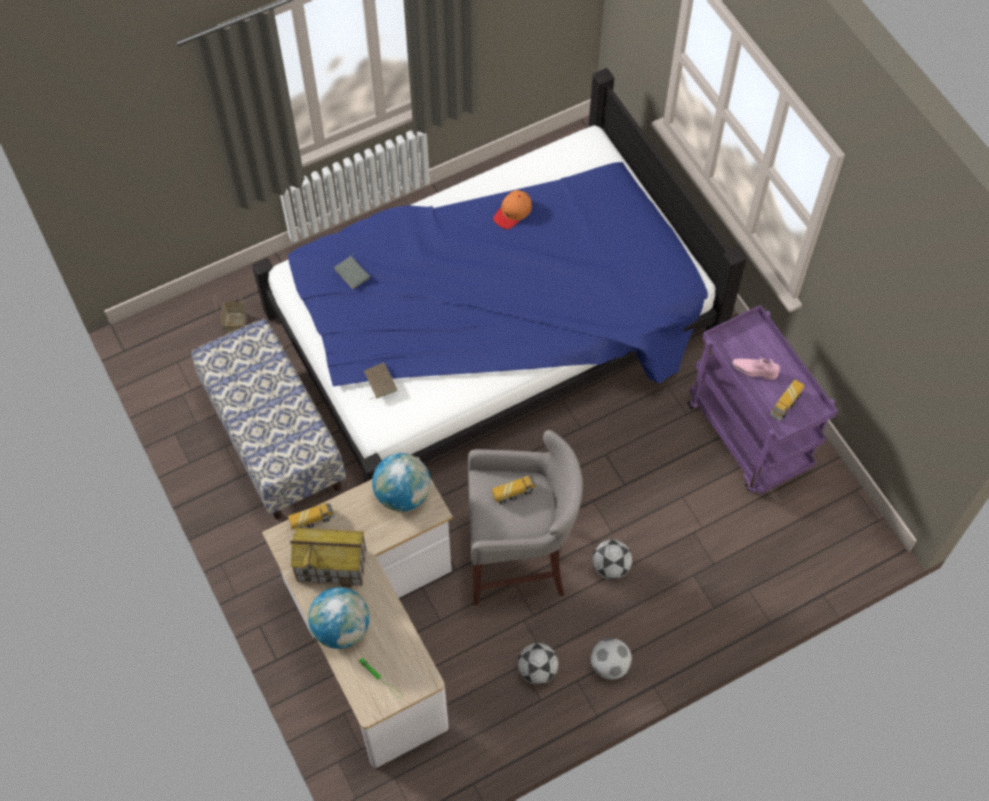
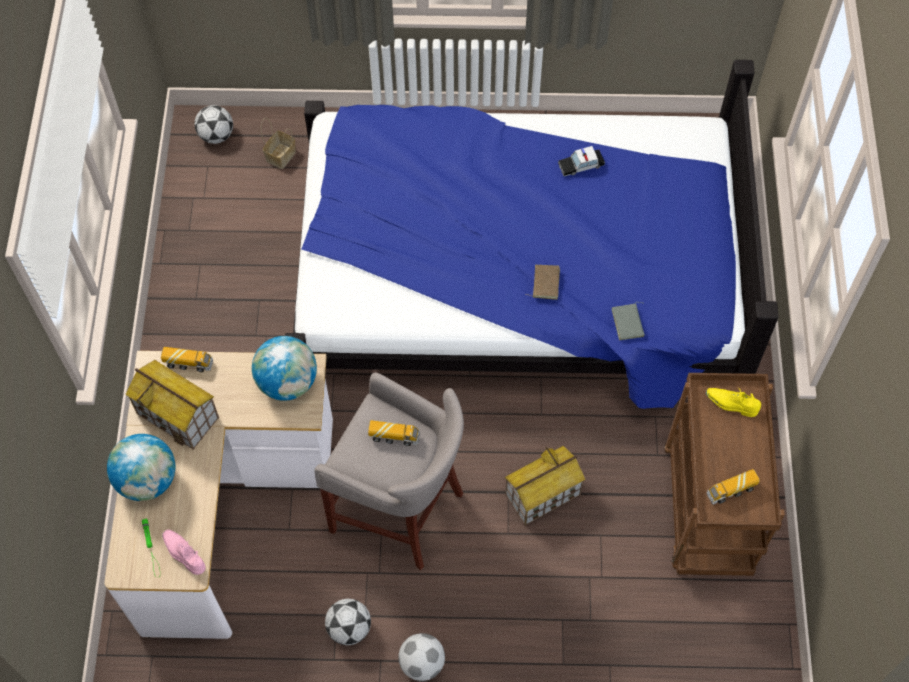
camera: 30 degrees right, 0 degrees up
(275, 439) = (248, 279): bench -> none
(353, 273) = (388, 151): grey book -> grey book (629, 323)
(379, 382) = (346, 266): brown book -> brown book (544, 283)
(513, 212) = (580, 165): orange cap -> toy car
(611, 567) = (484, 566): football -> football (216, 135)
(620, 489) = (542, 495): none -> toy house
(746, 340) = (731, 404): none -> yellow shoe
(750, 437) = (708, 511): purple cart -> brown cart
(754, 370) = (719, 439): pink shoe -> pink shoe (184, 553)

